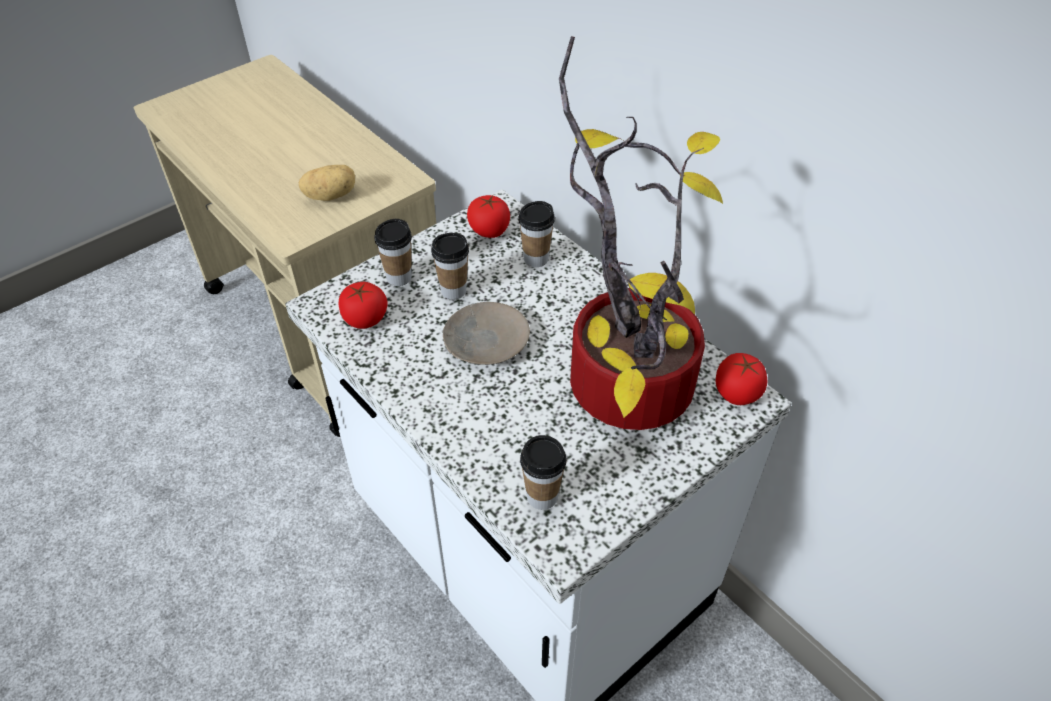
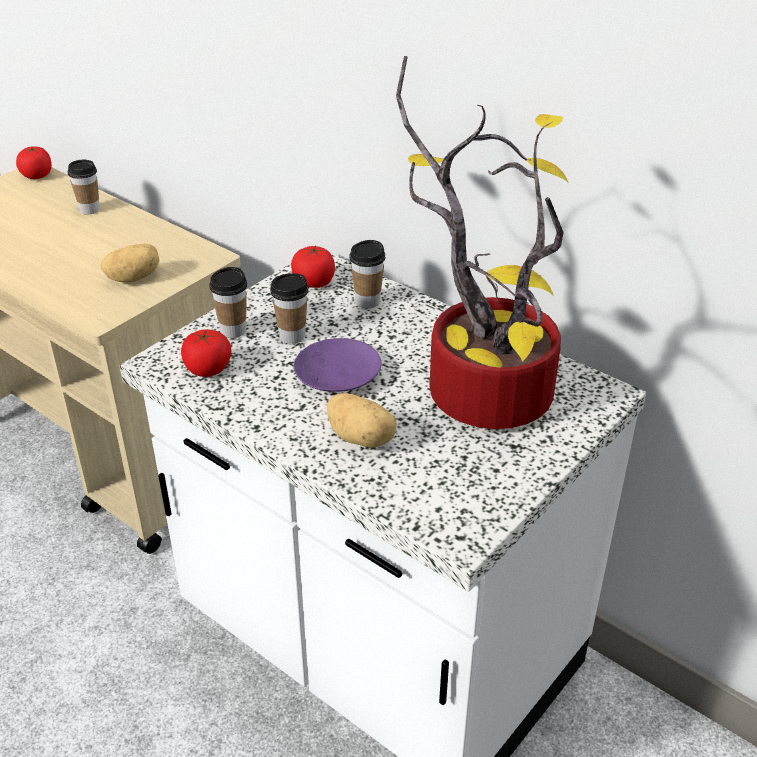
camera: 10 degrees left, 10 degrees down
(485, 341) = (336, 375): beige plate -> purple plate
(492, 418) = (362, 438): none -> potato
(542, 496) = (430, 496): cup -> cup (89, 209)
(737, 392) = (593, 389): tomato -> tomato (37, 175)

